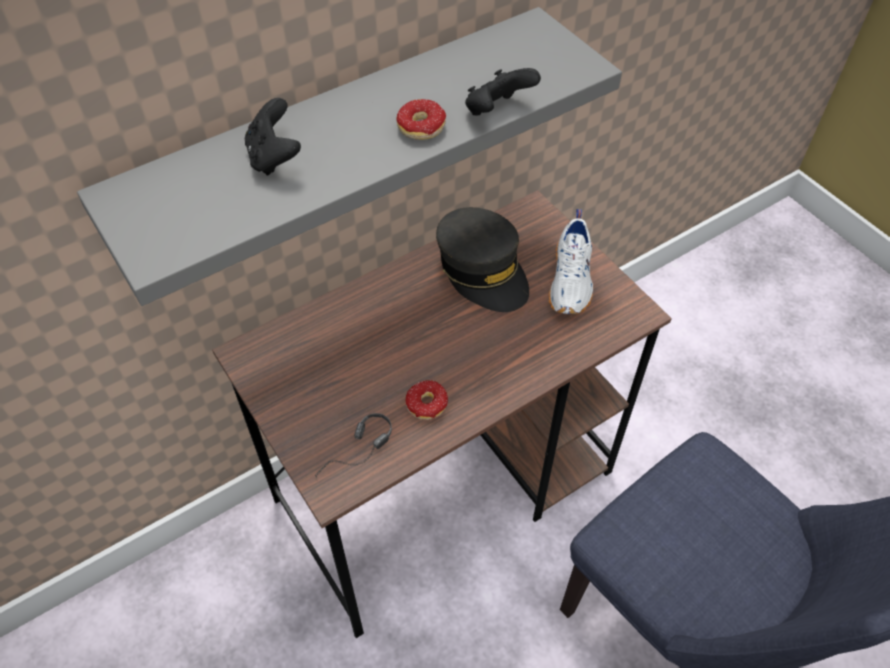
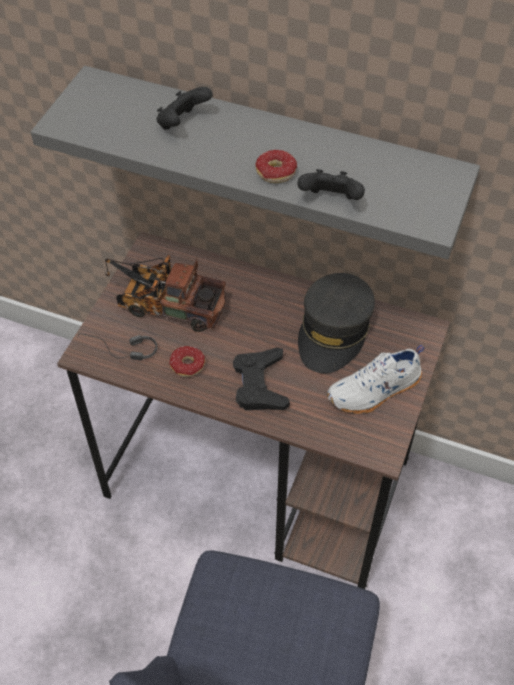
camera: 55 degrees right, 0 degrees up
(333, 381) = (165, 305): none -> toy truck
(497, 358) = (260, 384): none -> black game controller

